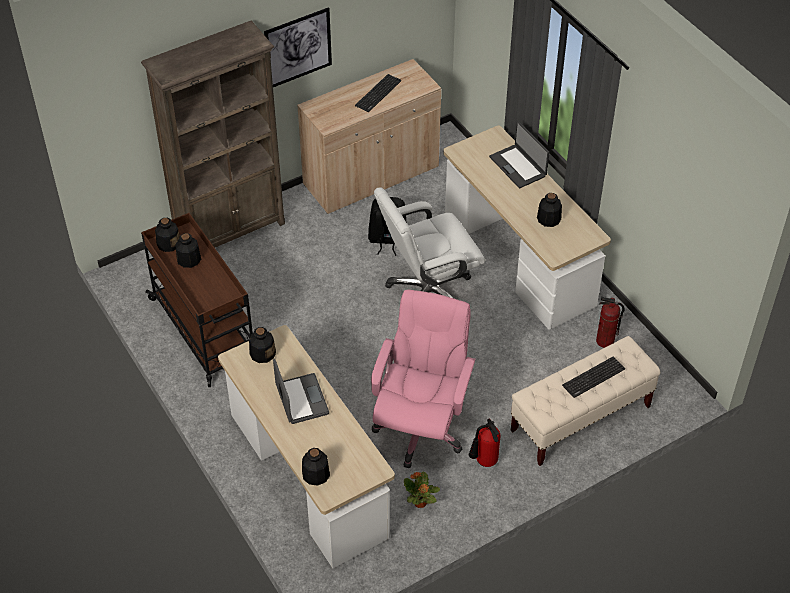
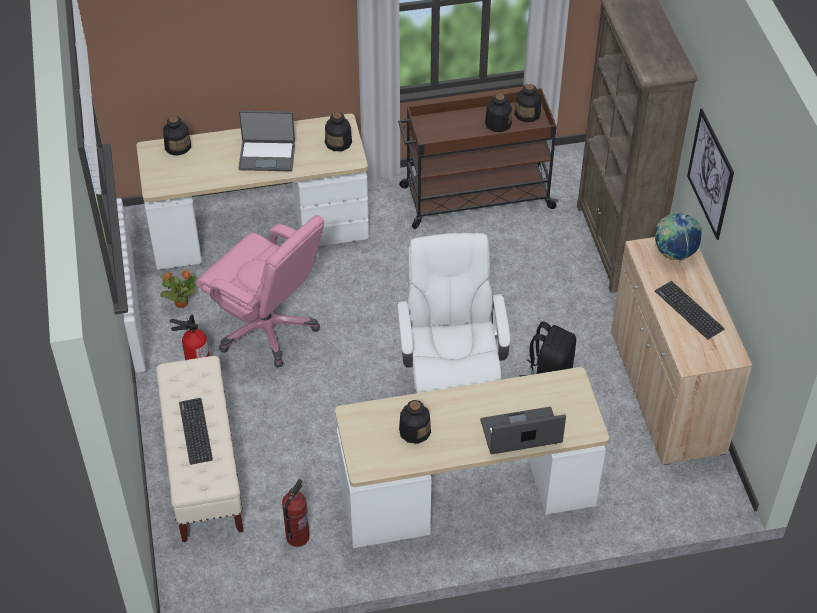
camera: 110 degrees right, 0 degrees up
(324, 109) = (674, 253): none -> globe

